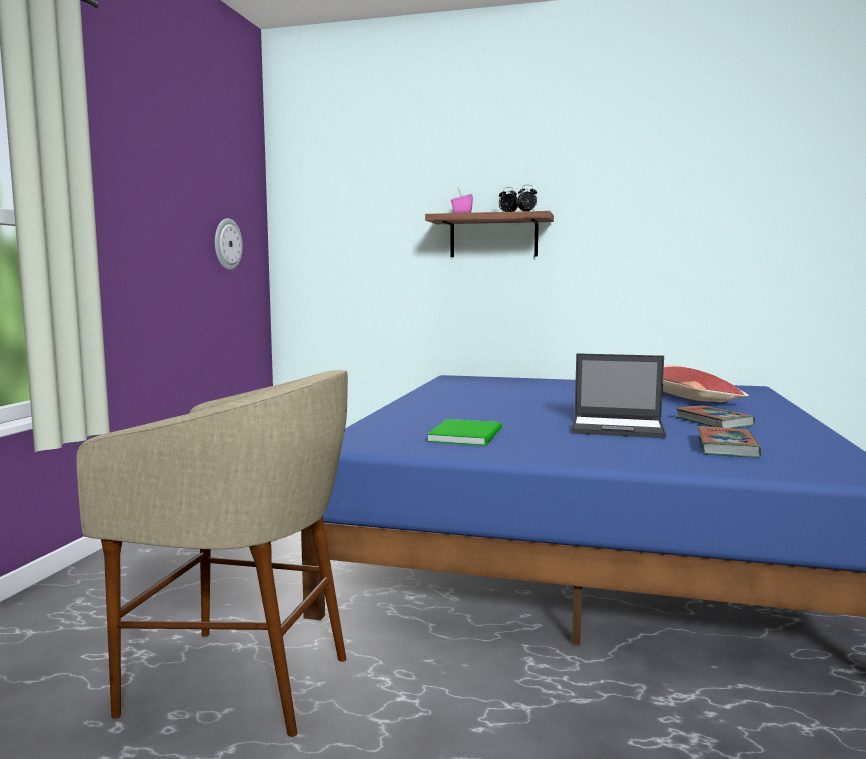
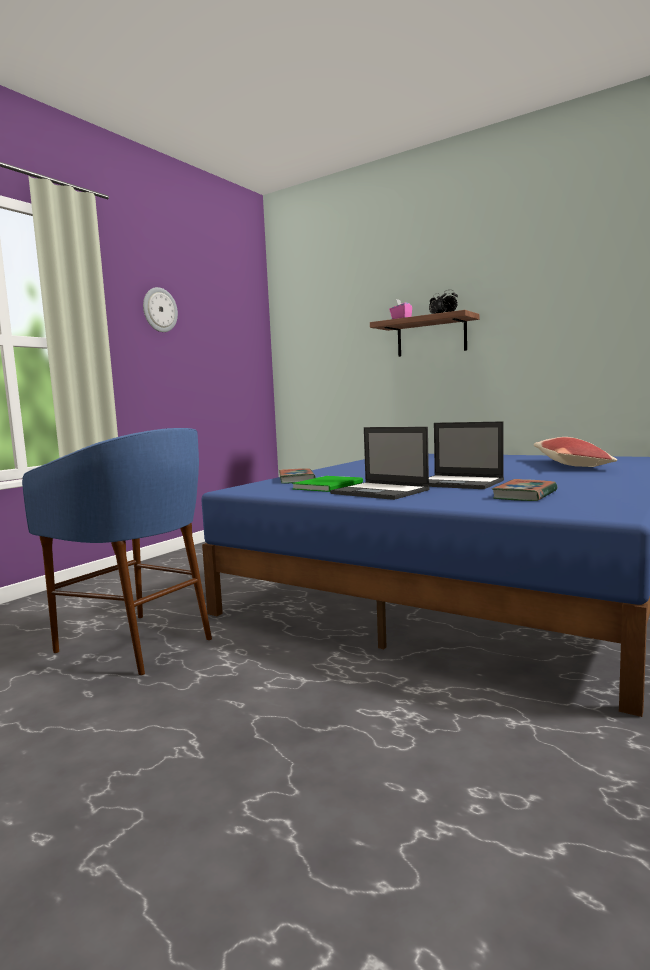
camera: 20 degrees right, 0 degrees up
(227, 244) = (231, 357): wall clock -> wall clock (159, 310)
(241, 682) = (137, 644): beige stool -> blue stool
(552, 445) = (381, 492): none -> laptop
(714, 422) = (556, 480): book -> book (297, 479)

